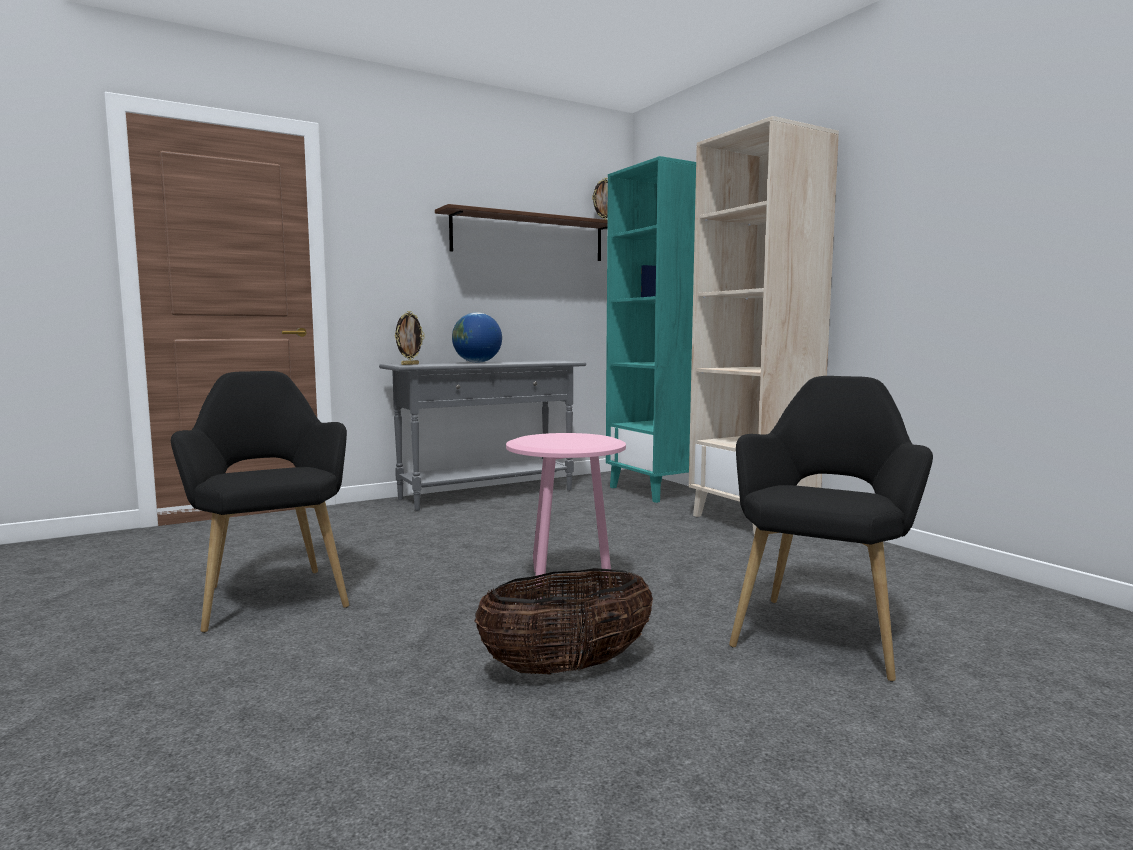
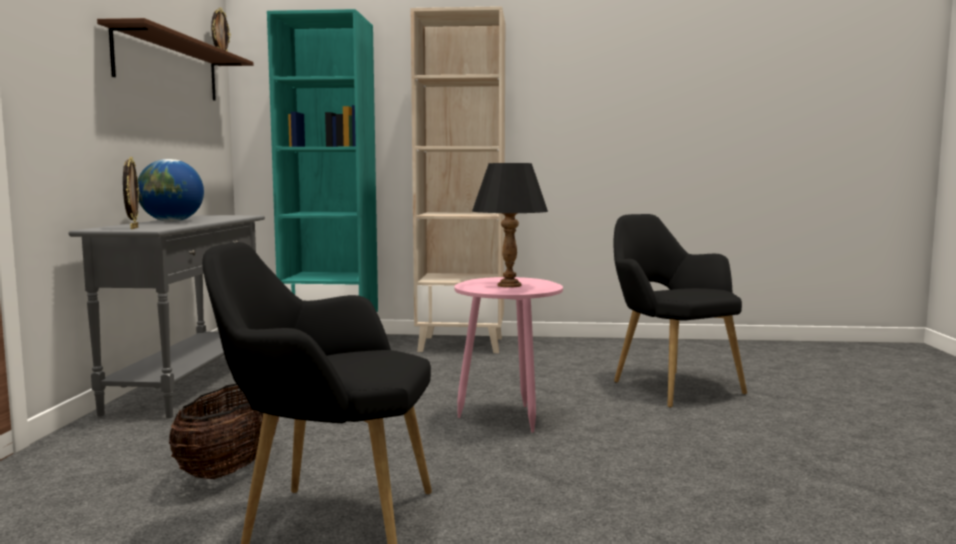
camera: 55 degrees left, 0 degrees up
(550, 441) = (508, 285): none -> black table lamp
(566, 667) = (654, 449): basket -> basket (231, 468)

